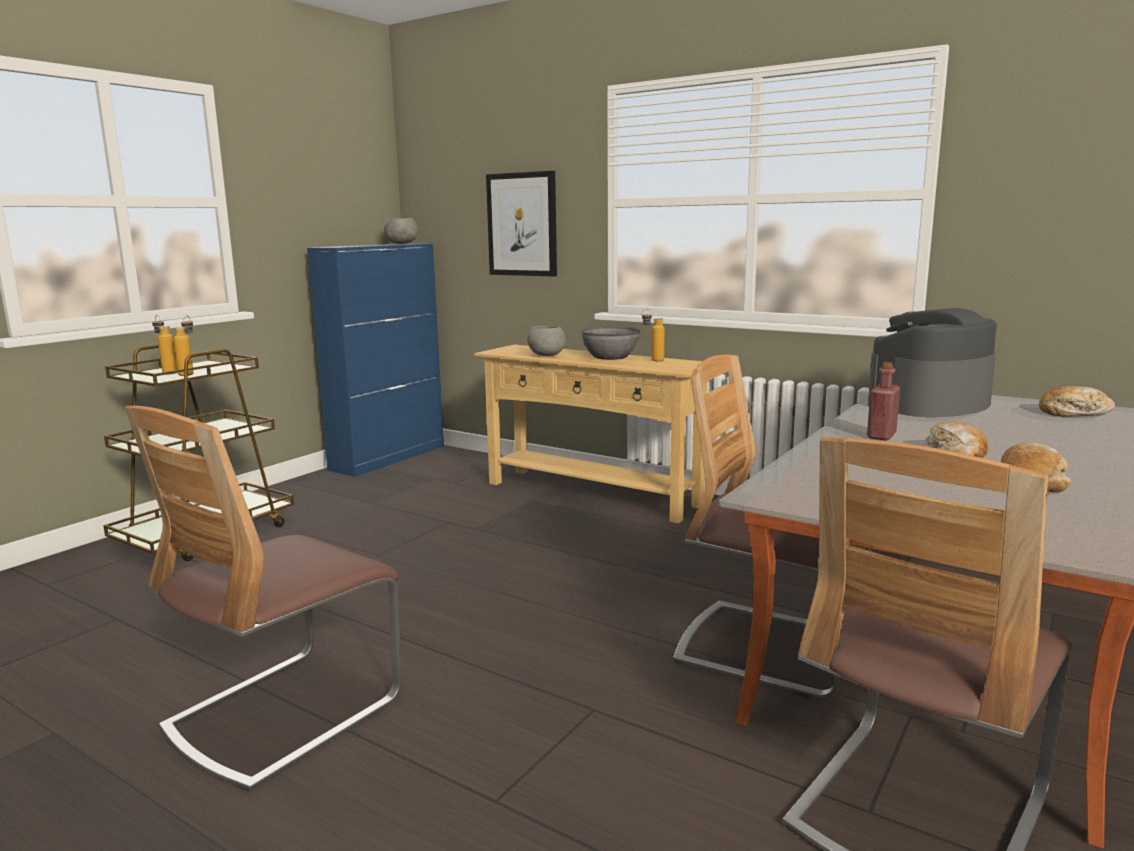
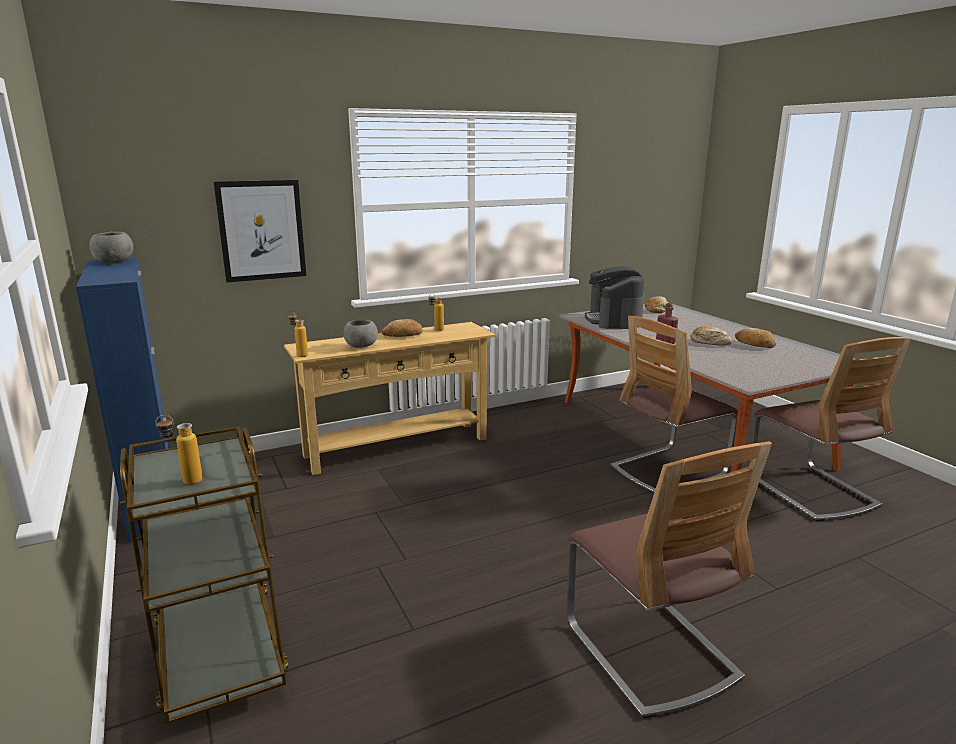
camera: 60 degrees left, 5 degrees up
(189, 373) = (219, 471): bottle -> bottle (299, 355)
(610, 357) = (403, 335): grey bowl -> bread

